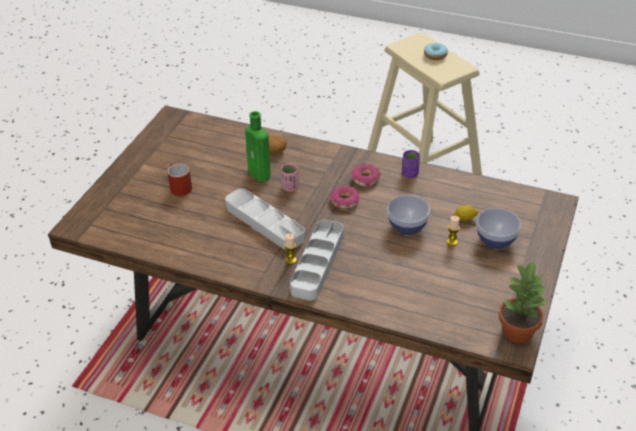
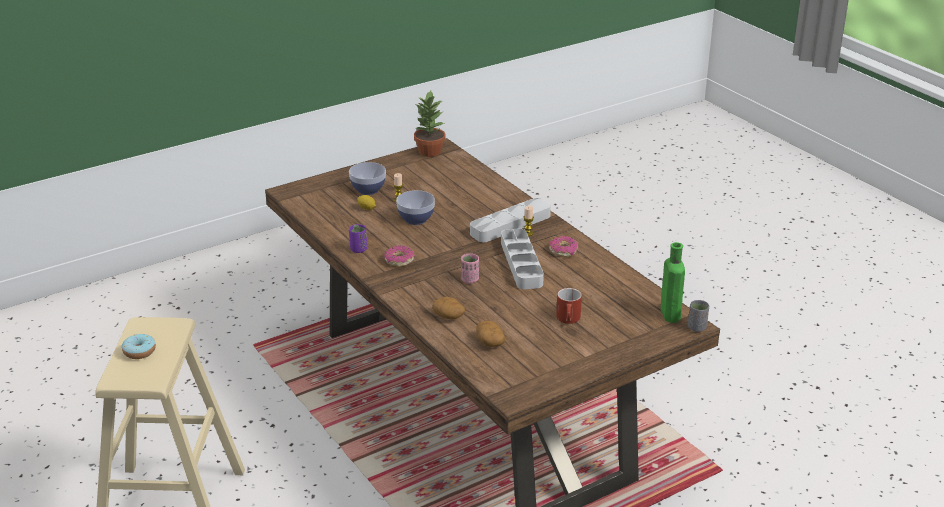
camera: 145 degrees left, 10 degrees down
(68, 225) = (697, 327): none -> grey cup
(222, 145) = (489, 342): none -> potato
(260, 175) = (484, 299): green bottle -> green bottle (669, 313)
(344, 201) = (438, 252): donut -> donut (563, 251)

